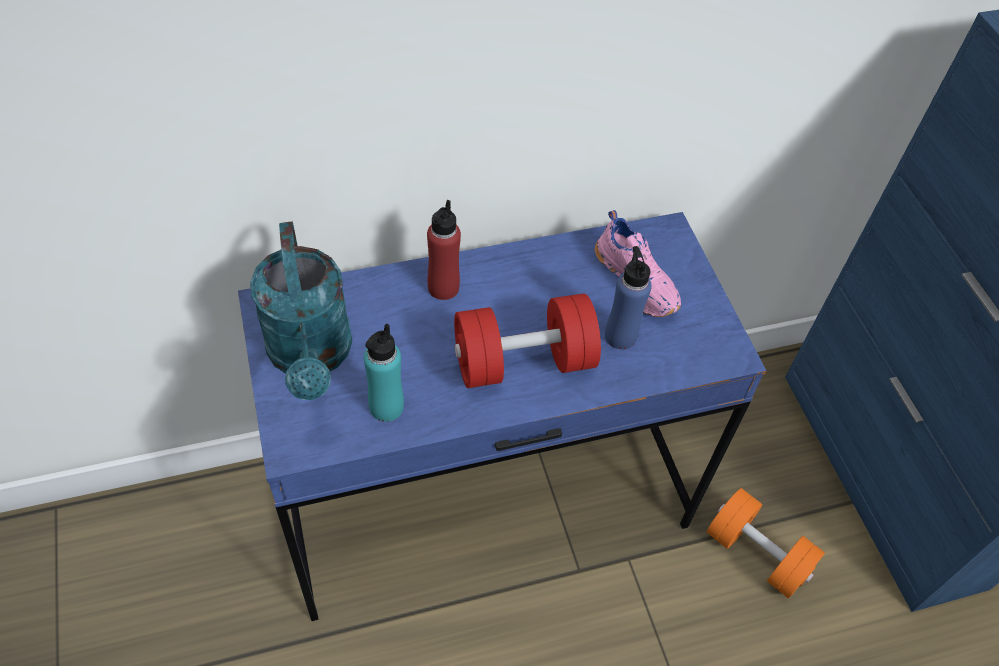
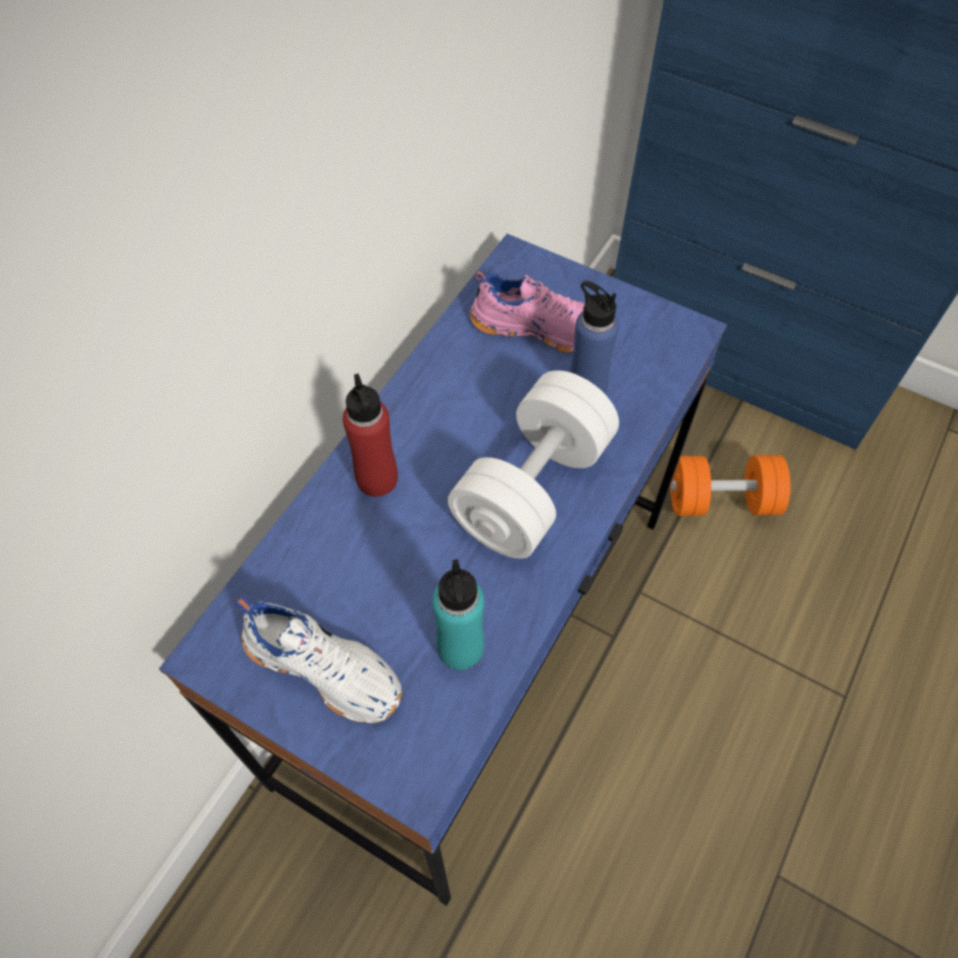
camera: 40 degrees left, 5 degrees up
(311, 356) = (325, 666): turquoise watering can -> white shoe
(523, 361) = (532, 487): red dumbbell -> white dumbbell

